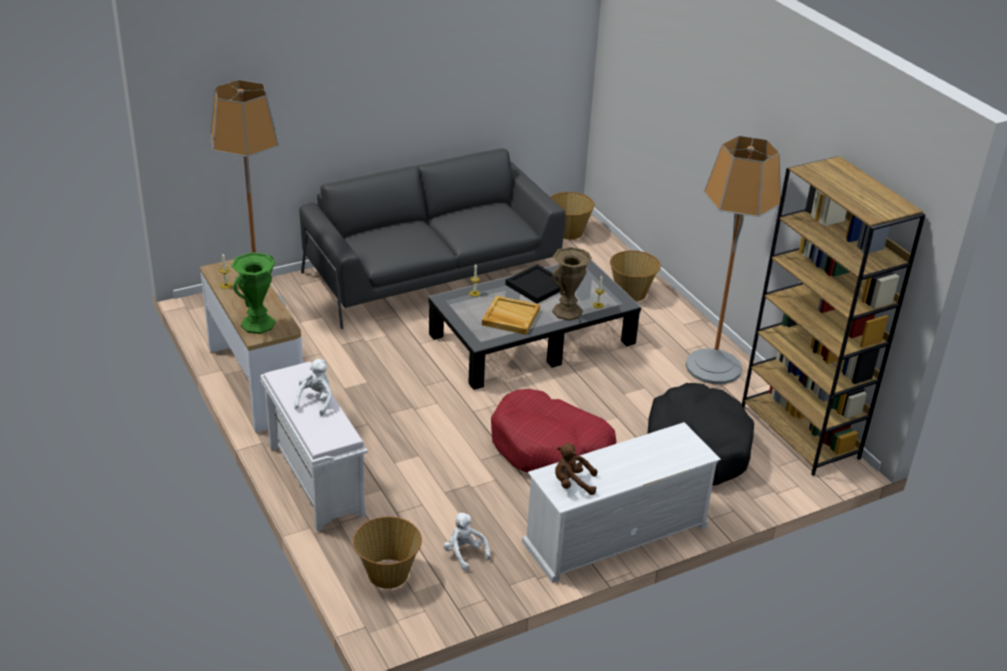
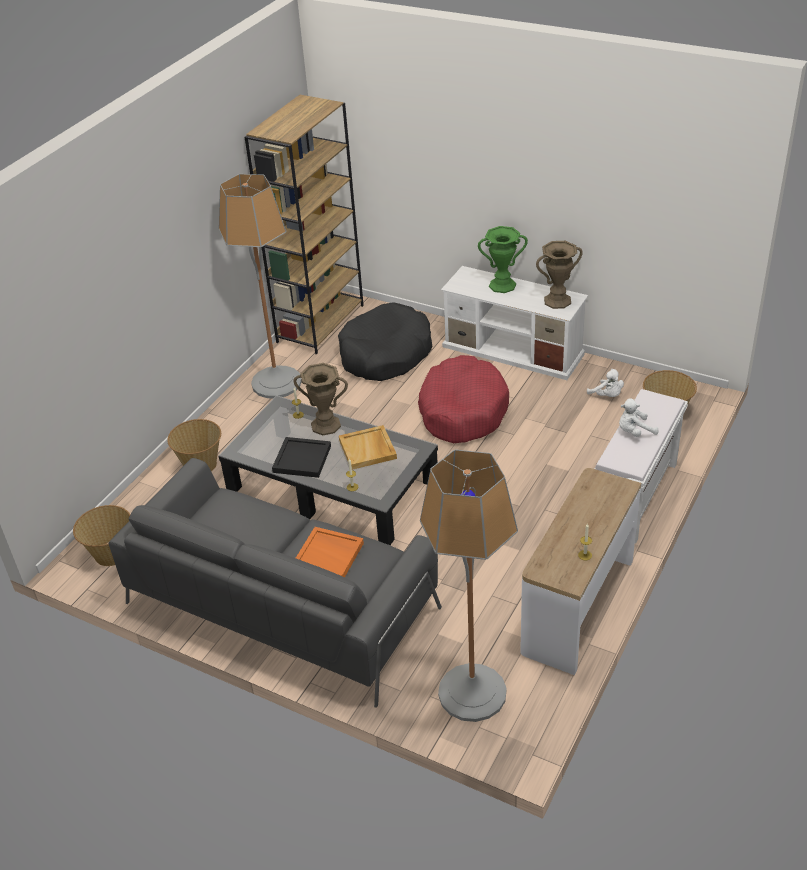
camera: 120 degrees left, 5 degrees up
(258, 324) = (608, 497): green vase -> green vase (502, 285)
(400, 236) = (329, 555): none -> orange tray
(464, 553) = (607, 396): white plush toy -> white plush toy turned 60 degrees counterclockwise
(572, 483) = (557, 301): brown plush toy -> brown vase

